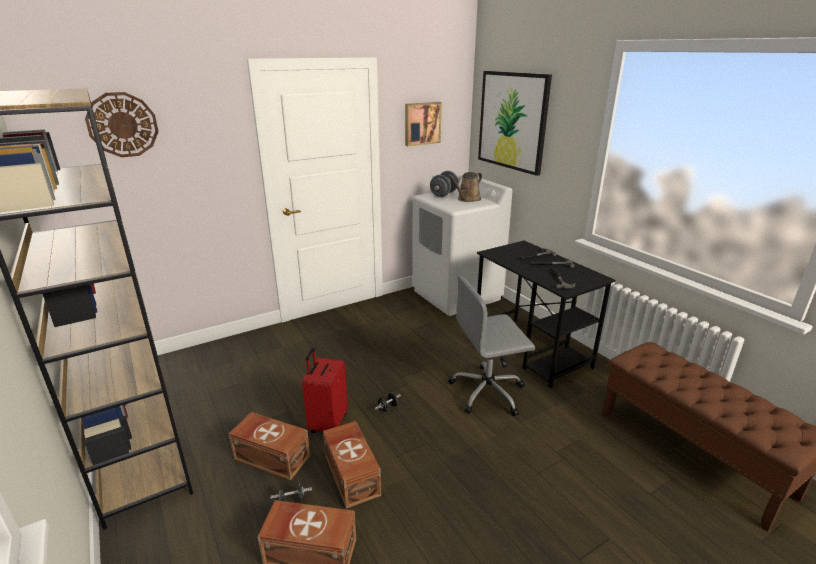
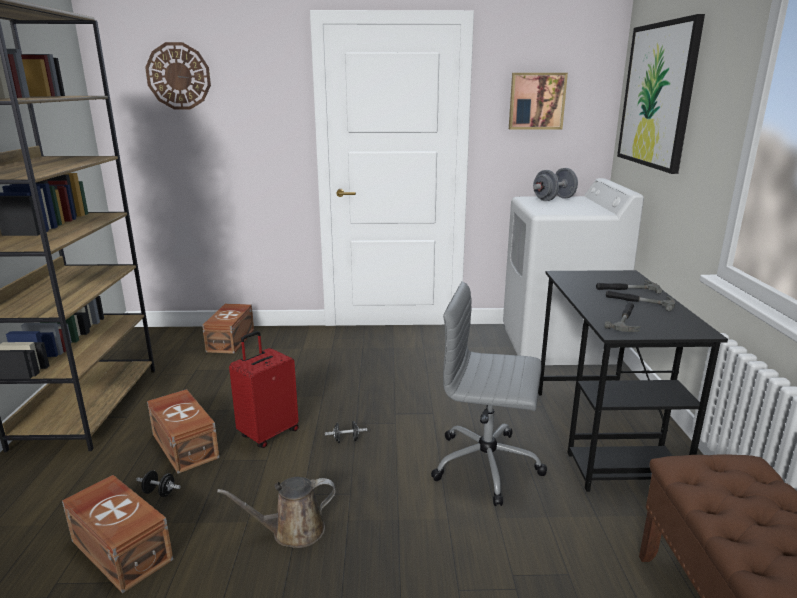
camera: 30 degrees right, 5 degrees down
(352, 474) = (239, 493): brown storage box -> brown storage box (232, 340)
(467, 199) = (578, 207): brown watering can -> brown watering can (293, 531)

